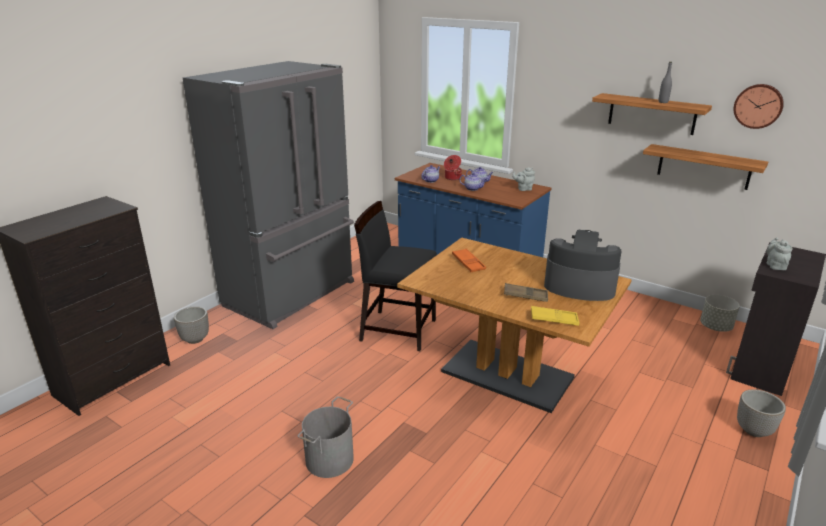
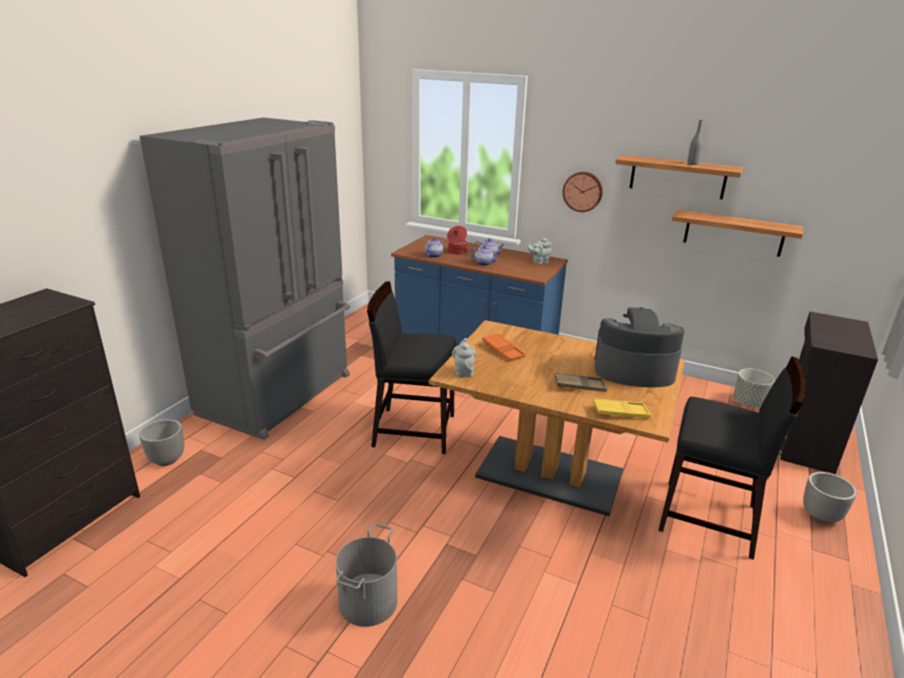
camera: 10 degrees left, 0 degrees up
(643, 423) = (709, 519): none -> black chair
(758, 106) = (792, 167): wall clock -> wall clock (583, 191)
(775, 265) = (826, 337): grey teapot -> grey teapot (463, 371)

